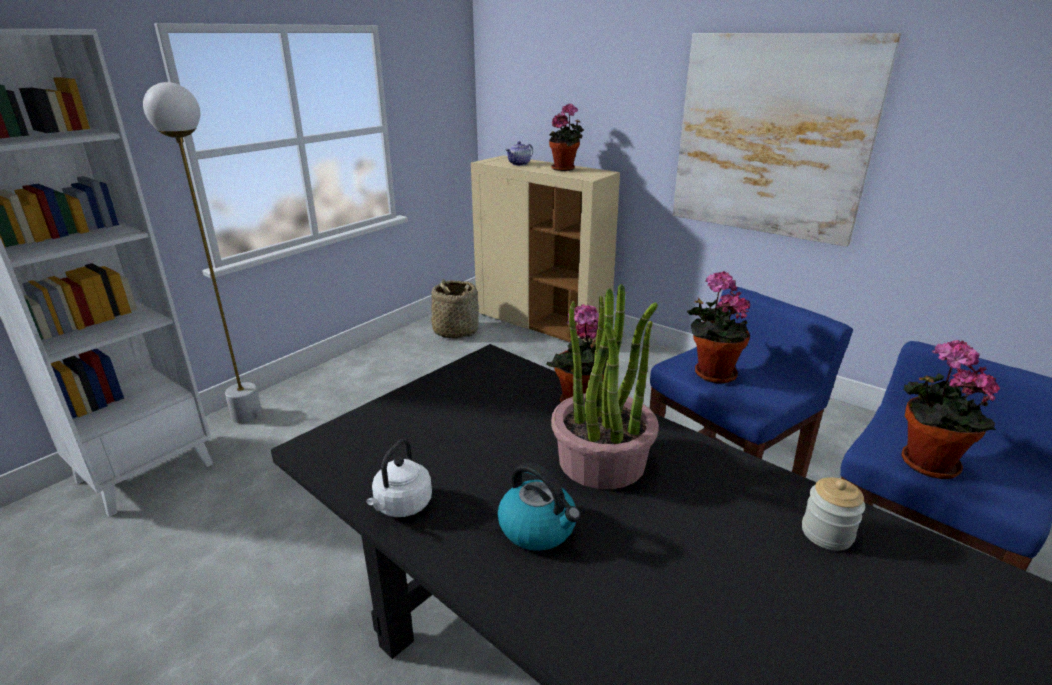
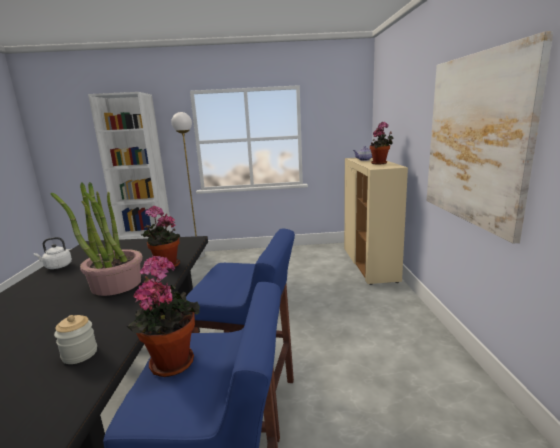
camera: 50 degrees right, 10 degrees down
(455, 331) = (321, 253): basket -> none
(538, 528) = (52, 290): kettle -> none
(711, 373) = (225, 274): potted plant -> none

